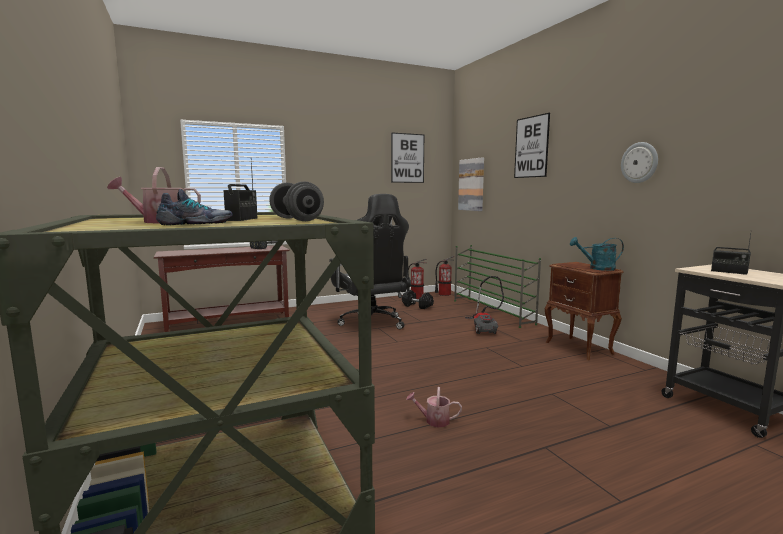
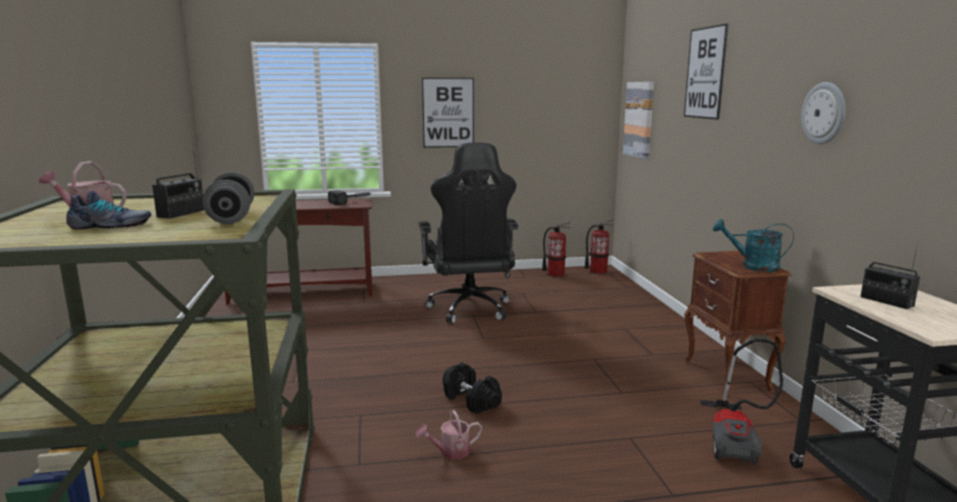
camera: 15 degrees right, 5 degrees up
(407, 158) = (551, 80): picture -> picture (448, 112)
(417, 306) = (546, 287): black dumbbell -> black dumbbell (470, 400)
(433, 420) = (450, 452): watering can -> watering can turned 45 degrees counterclockwise
(484, 328) = (614, 329): vacuum cleaner -> vacuum cleaner (734, 439)
(491, 312) = (644, 305): green shoe rack -> none

